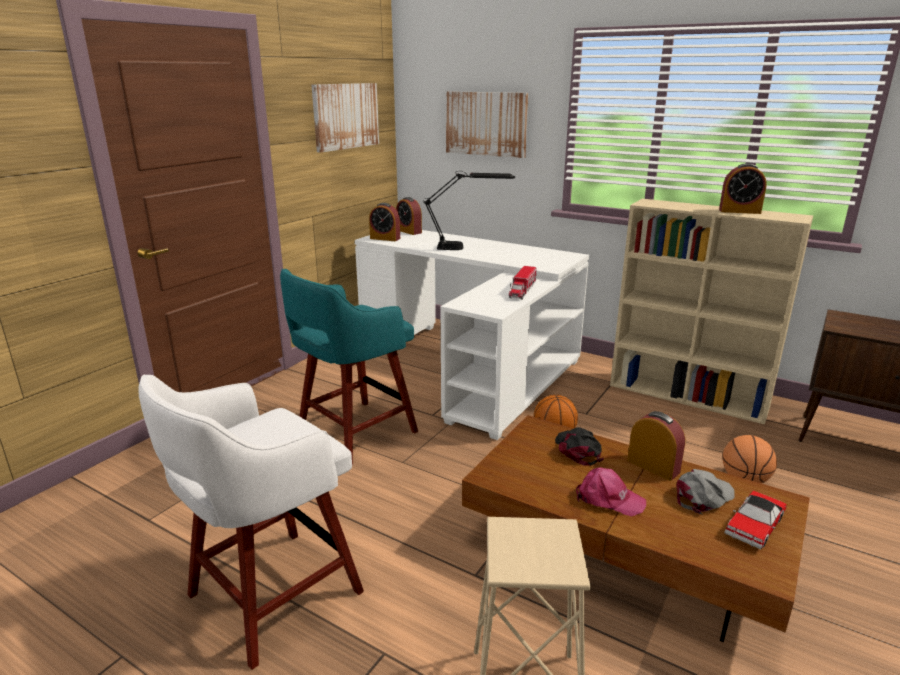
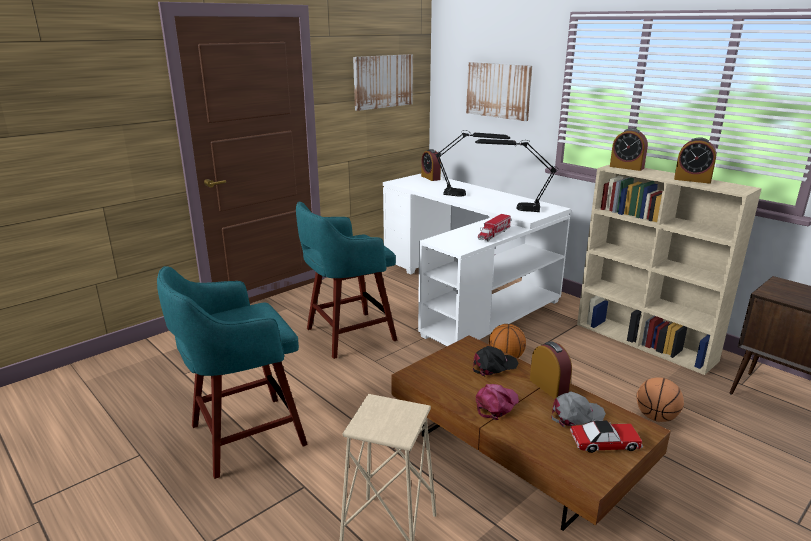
camera: 15 degrees right, 0 degrees up
(270, 596) = (243, 436): white stool -> turquoise stool
(385, 238) = (407, 182): alarm clock -> alarm clock (626, 167)
(526, 258) = (512, 208): none -> black table lamp
(578, 450) = (493, 366): black cap -> black cap turned 60 degrees clockwise
(608, 499) = (496, 405): pink cap -> pink cap turned 90 degrees counterclockwise
(754, 525) = (605, 443): toy car -> toy car turned 150 degrees counterclockwise

